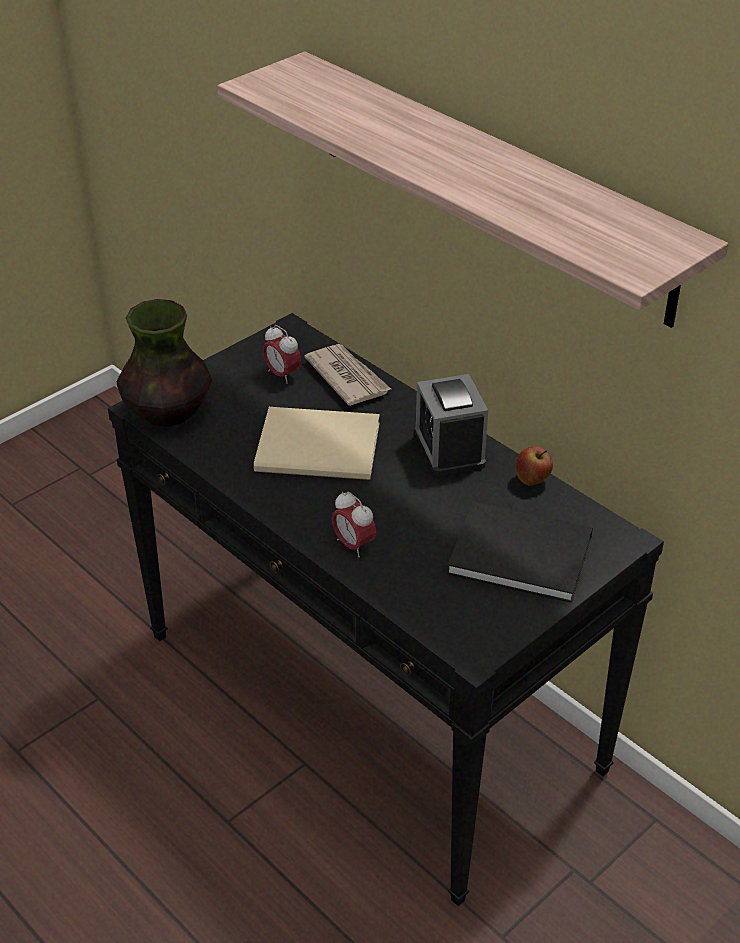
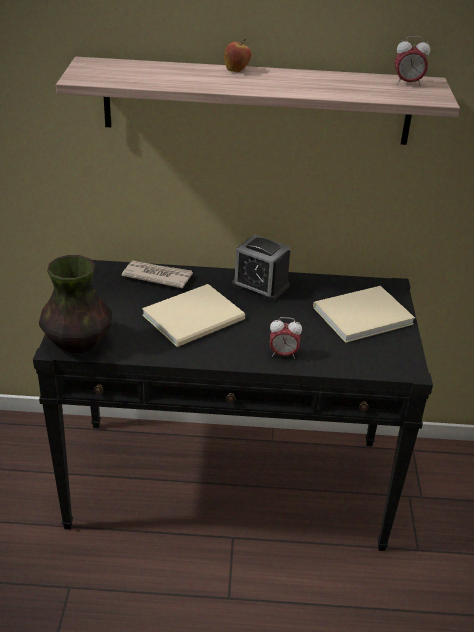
camera: 45 degrees left, 5 degrees down
(282, 375) = (118, 291): alarm clock -> alarm clock (407, 83)
(517, 551) = (359, 315): black book -> beige book
(532, 480) = (319, 280): apple -> apple (237, 70)

